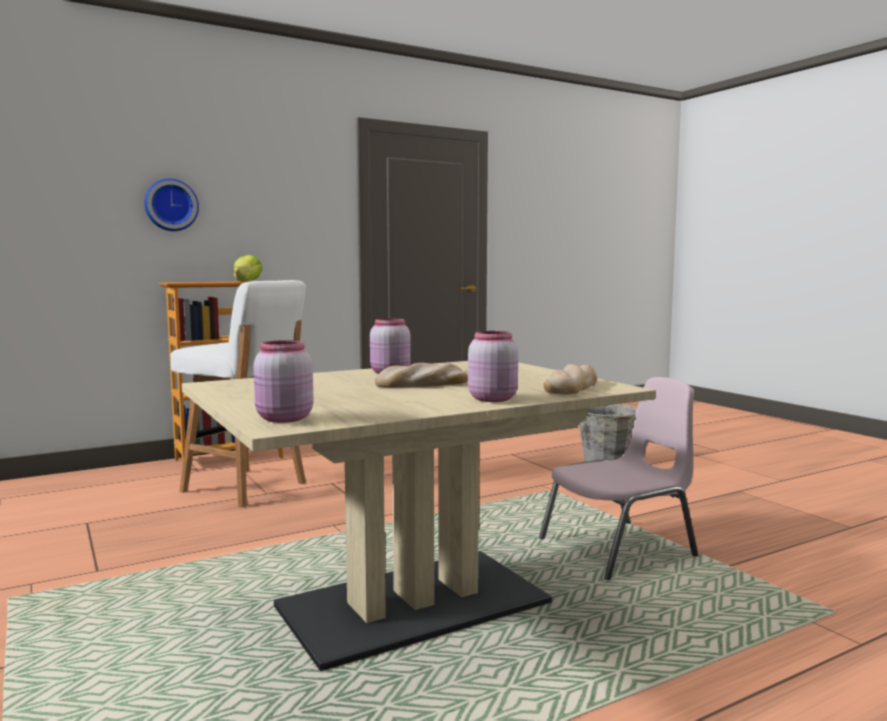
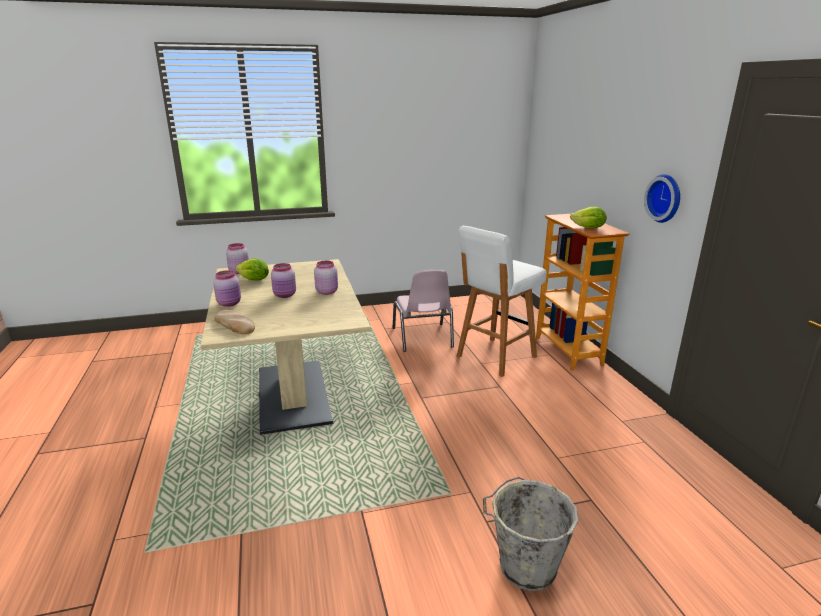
camera: 105 degrees right, 15 degrees up
(171, 205) = (596, 157): wall clock -> wall clock (666, 198)
(347, 404) = (254, 280): none -> lettuce
(422, 384) = (285, 295): bread -> pink jar
(620, 548) = (307, 488): pink chair -> pink chair (422, 338)

